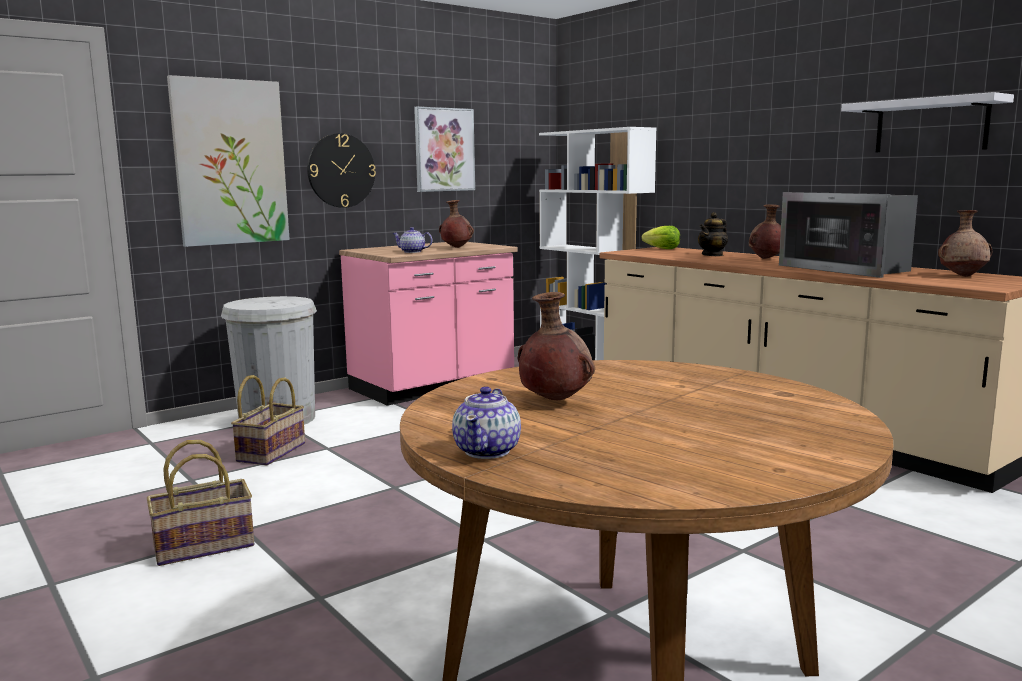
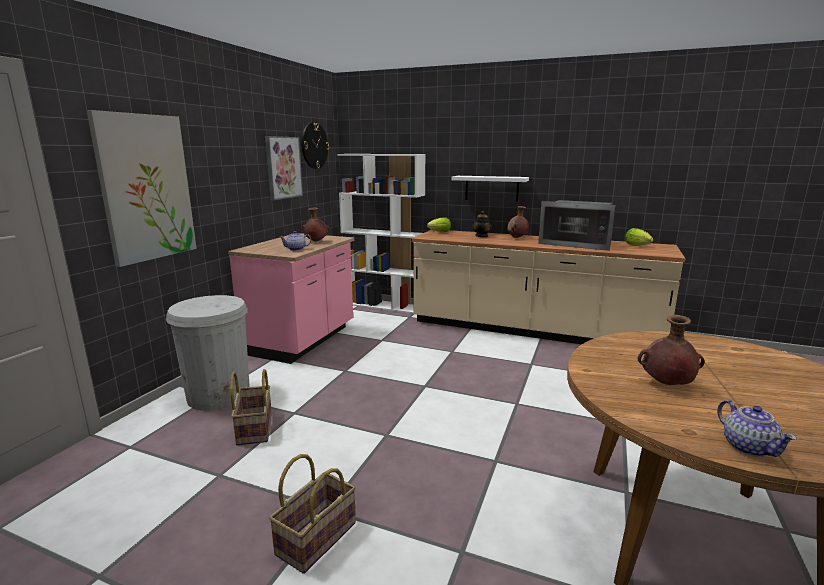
camera: 30 degrees left, 5 degrees up
(341, 170) = (224, 188): wall clock -> wall clock (314, 145)
(931, 125) = (607, 163): white shelf -> white shelf (491, 188)
(963, 276) = (636, 245): brown vase -> lettuce

